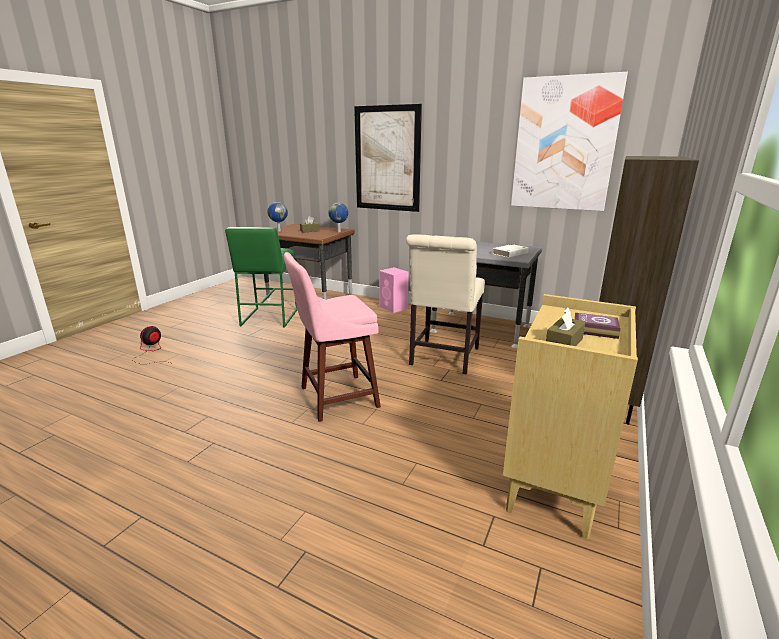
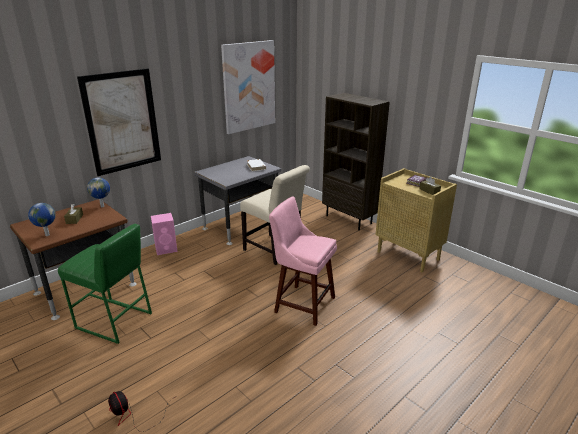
camera: 70 degrees left, 5 degrees up
(334, 397) = (302, 303): pink chair -> pink chair turned 120 degrees clockwise

